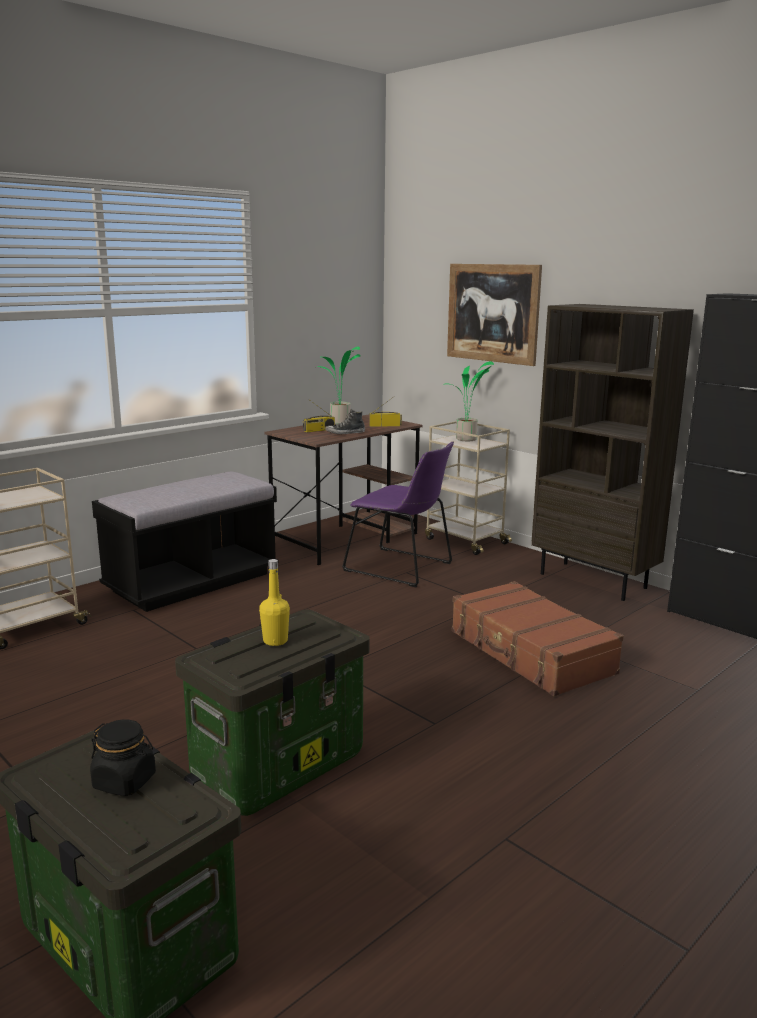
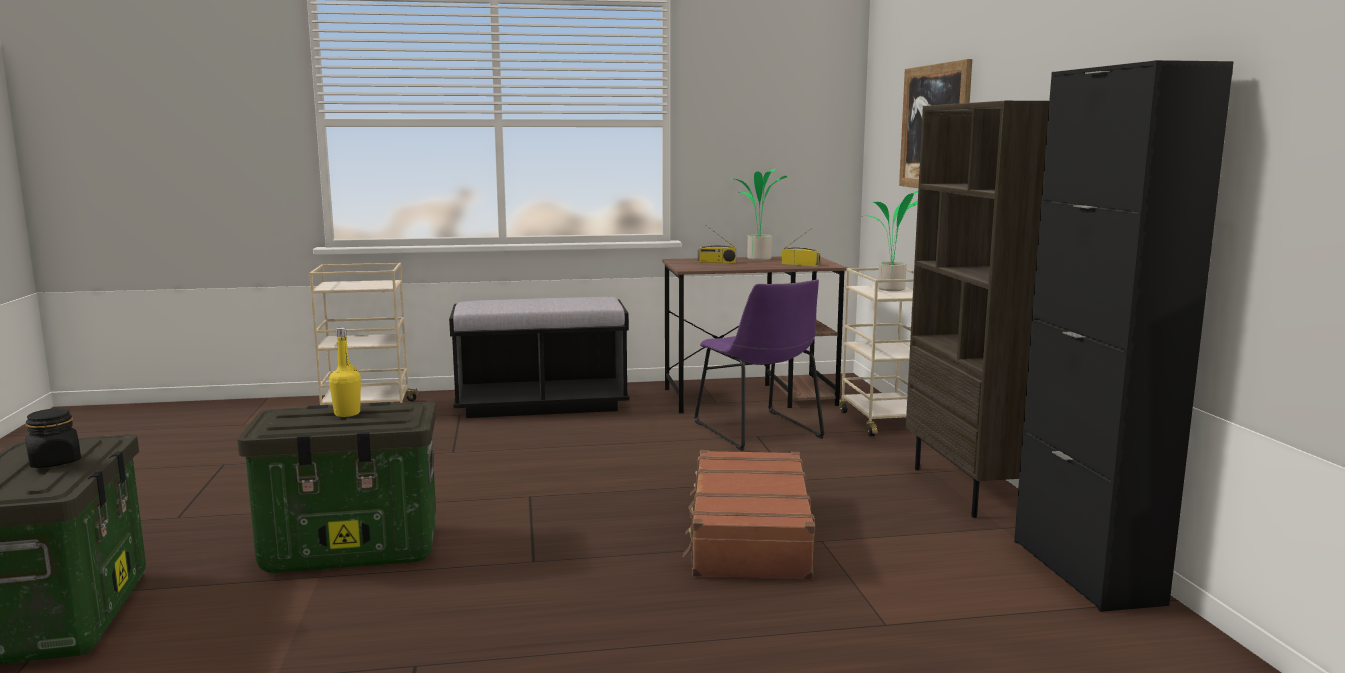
camera: 35 degrees right, 5 degrees down
(345, 433) = (736, 266): shoe -> none

